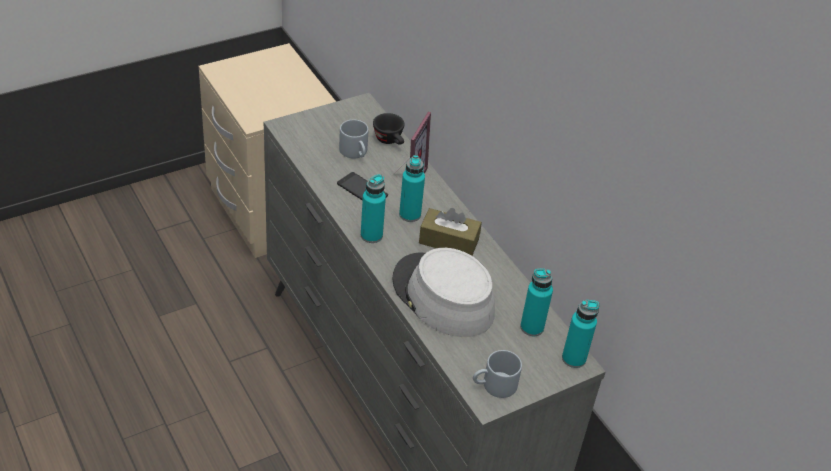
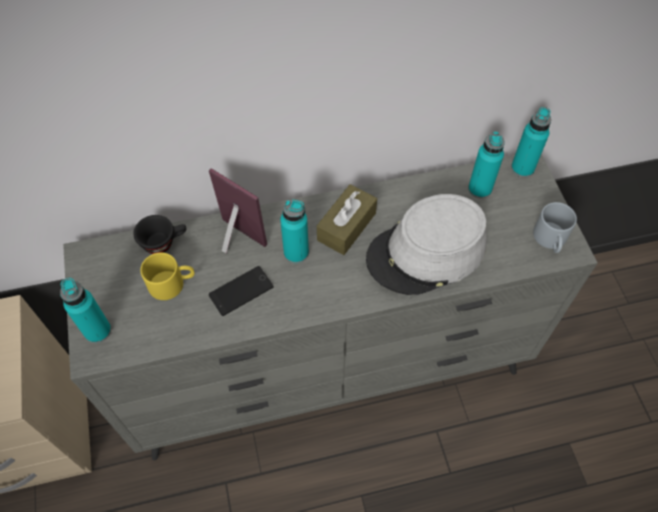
camera: 70 degrees left, 15 degrees up
(356, 152) = (172, 283): grey mug -> yellow mug
(371, 235) = (320, 298): turquoise bottle -> turquoise bottle (97, 331)

